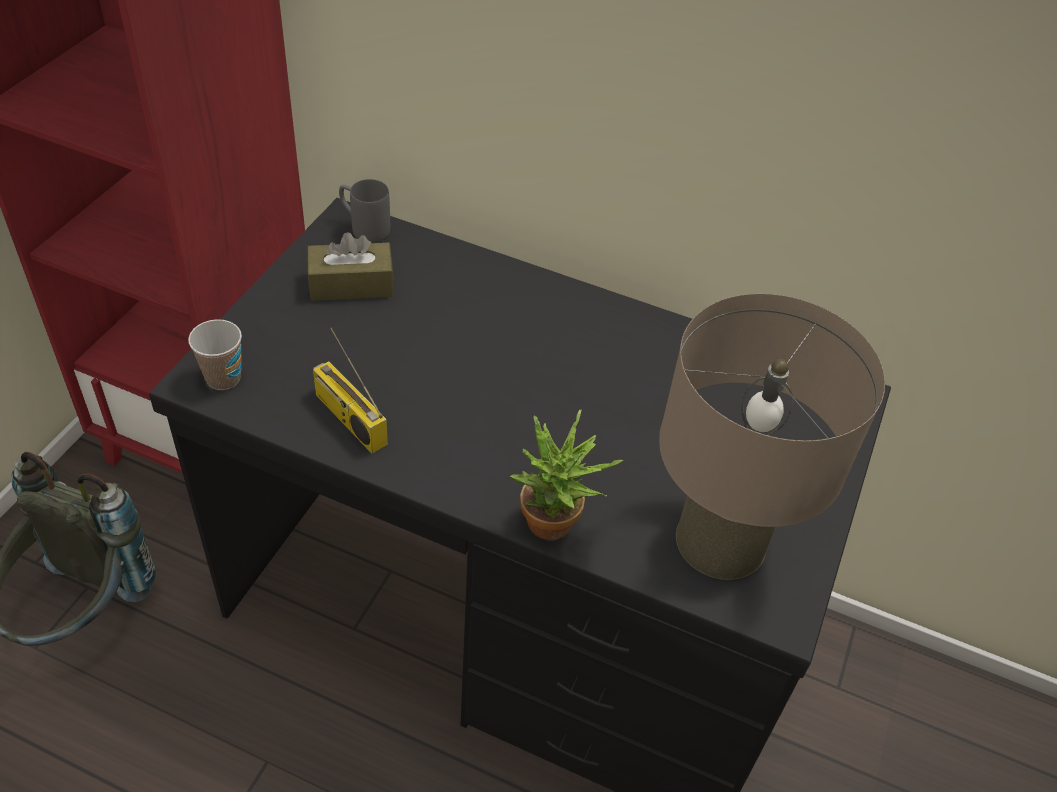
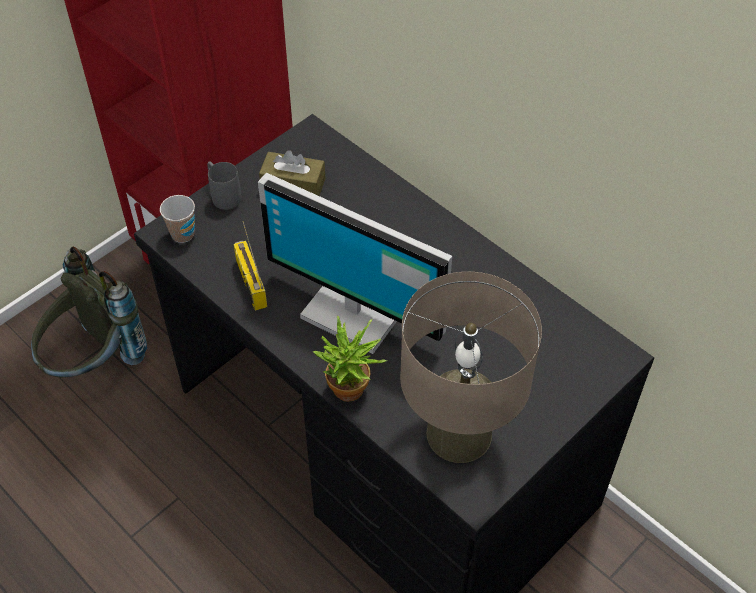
camera: 25 degrees right, 5 degrees up
(364, 227) = (321, 142): grey mug -> grey mug (223, 195)
(508, 420) = (355, 310): none -> monitor

